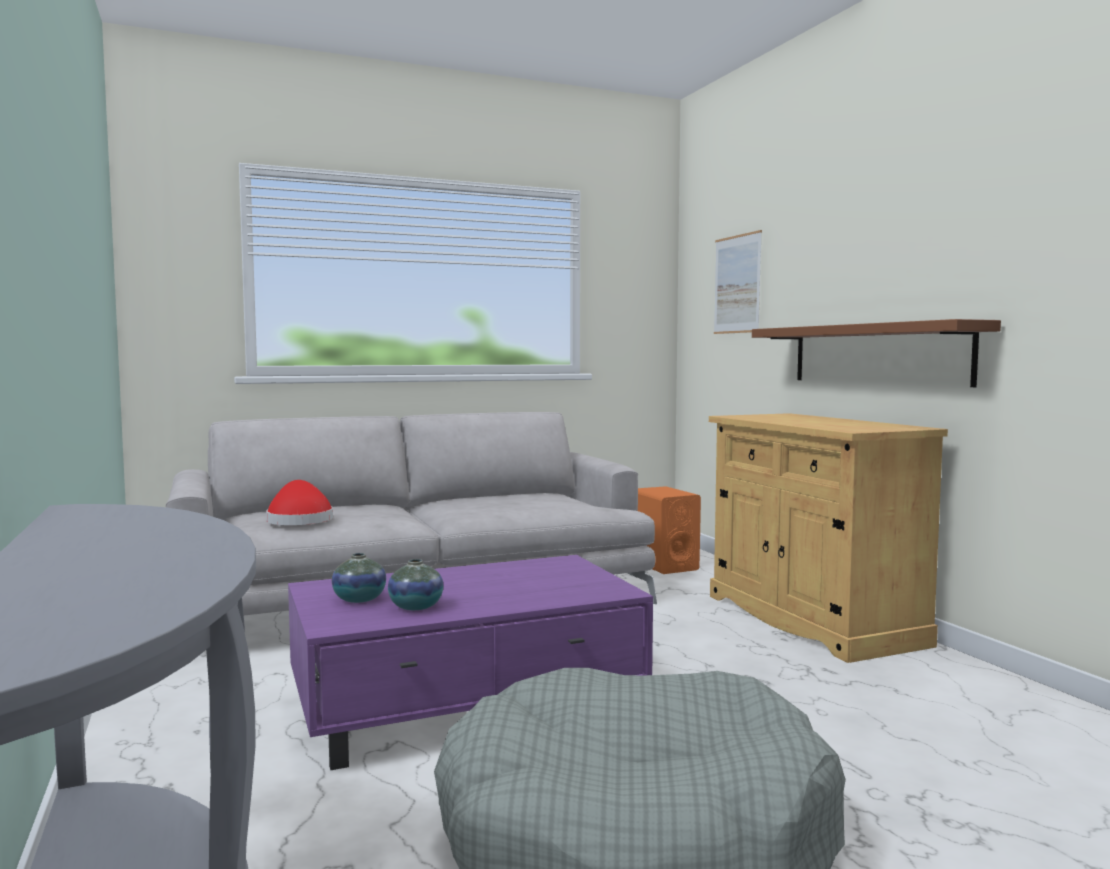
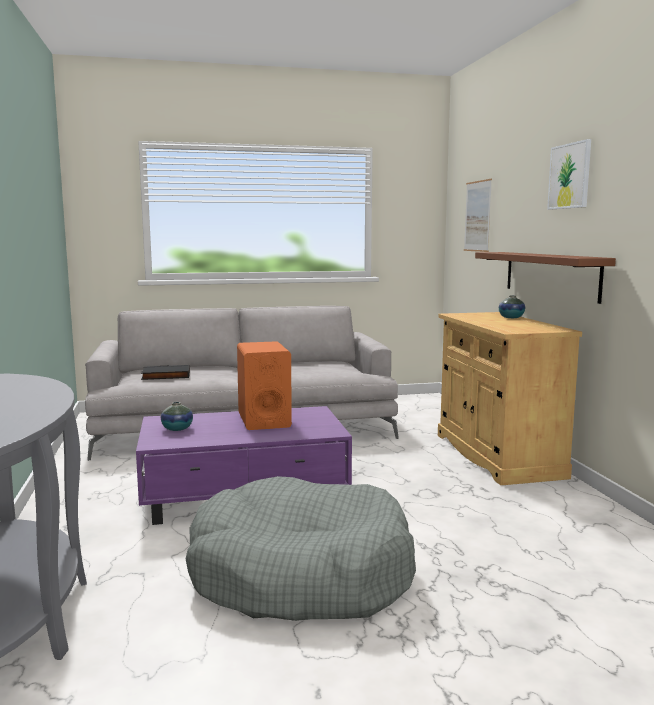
camera: 10 degrees right, 5 degrees up
(299, 520) = (165, 376): red hat -> black book
(416, 607) = (206, 435): vase -> vase (511, 317)
(663, 565) = (420, 412): orange speaker -> orange speaker (264, 420)
(907, 213) = (569, 176): none -> picture

